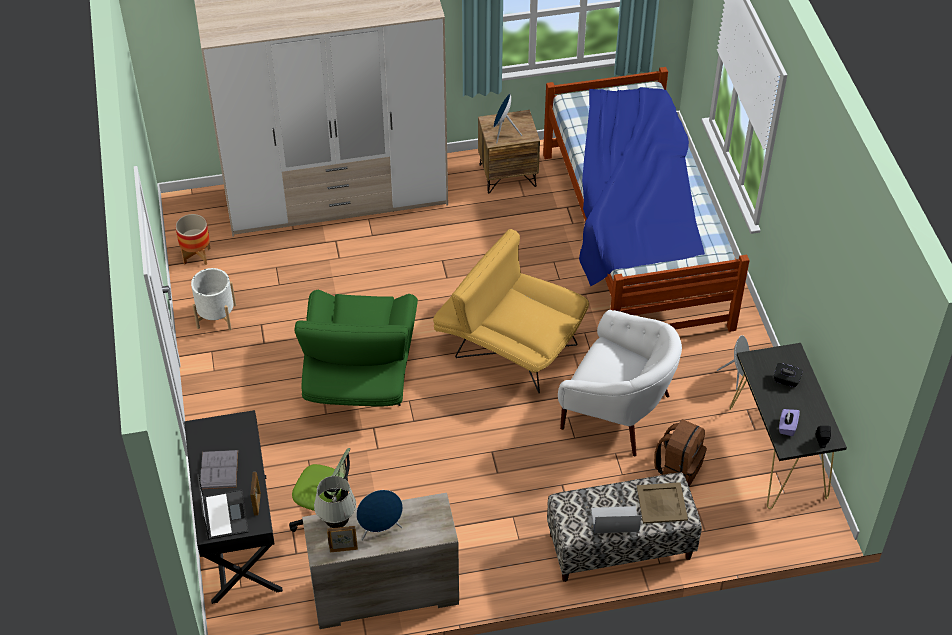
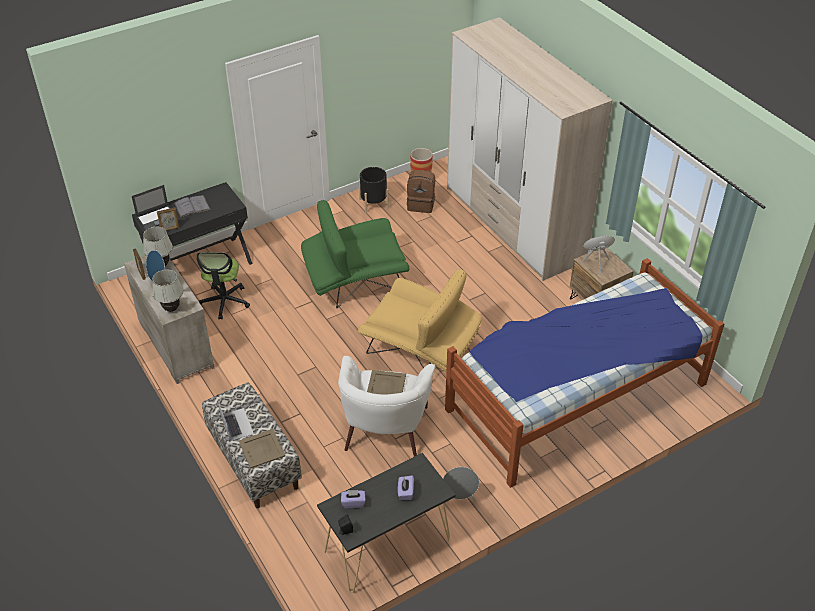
camera: 70 degrees right, 5 degrees down
(216, 316) = (374, 203): white planter -> black planter
(431, 526) = (171, 309): none -> white table lamp
(509, 345) = (421, 350): yellow armchair -> yellow armchair turned 105 degrees clockwise
(613, 364) = (386, 386): none -> beige tray
(678, 467) = (344, 480): brown backpack -> brown backpack (421, 204)
(786, 380) = (405, 492): black tissue box -> purple tissue box

